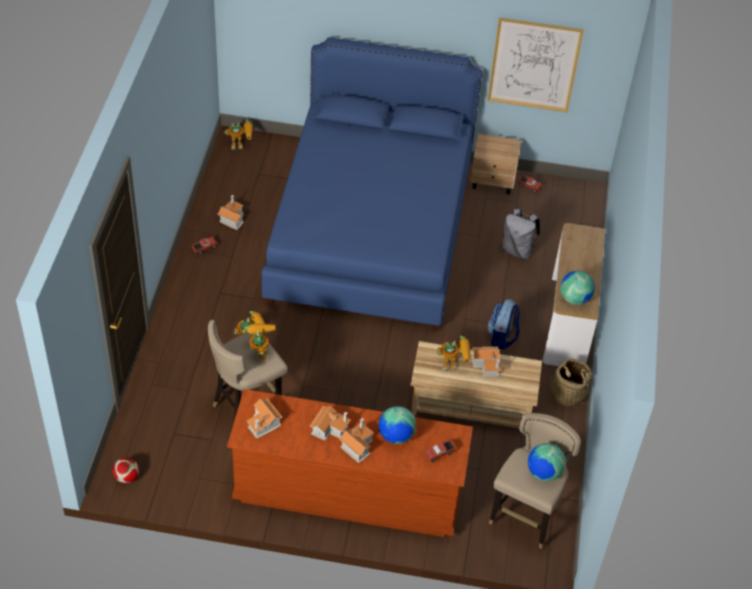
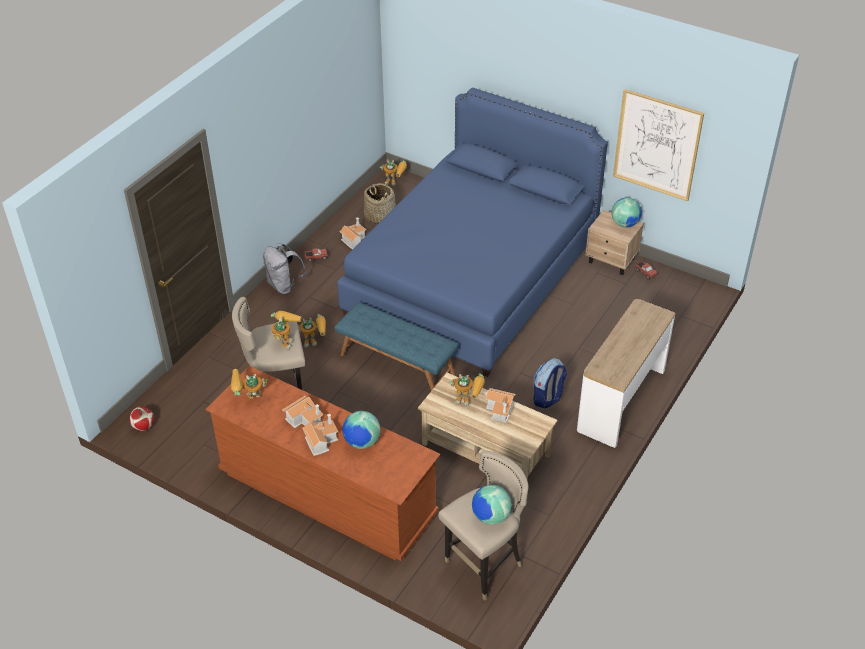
camera: 25 degrees right, 5 degrees down
(264, 424) = (248, 399): toy house -> toy robot
(345, 341) = (397, 364): none -> blue bench
(439, 453) = (394, 469): toy truck -> none
(517, 250) = (604, 325): grey backpack -> grey backpack (284, 286)
(567, 394) = (586, 465): basket -> basket (379, 216)
(574, 298) = (609, 367): globe -> globe (624, 224)

